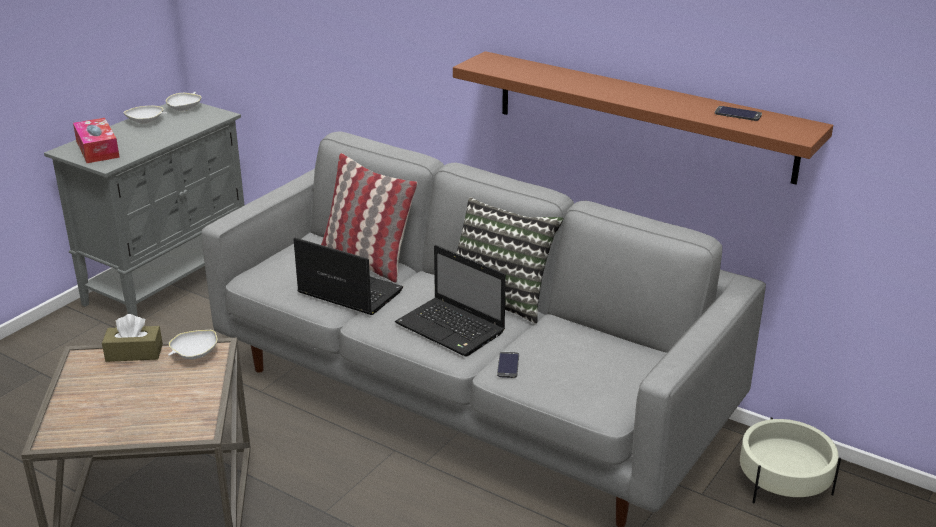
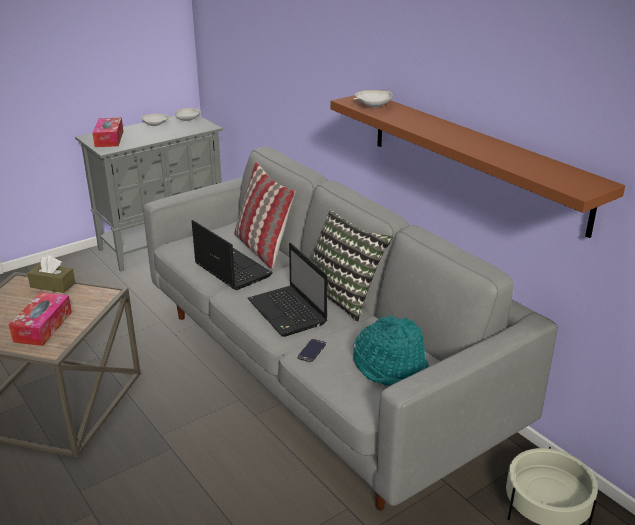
camera: 20 degrees right, 0 degrees up
(163, 405) = (43, 326): none -> tissue box
(194, 354) = (90, 294): white bowl -> white bowl (372, 106)
(605, 365) = (391, 367): none -> turquoise hat
(738, 114) = (538, 164): phone -> none

